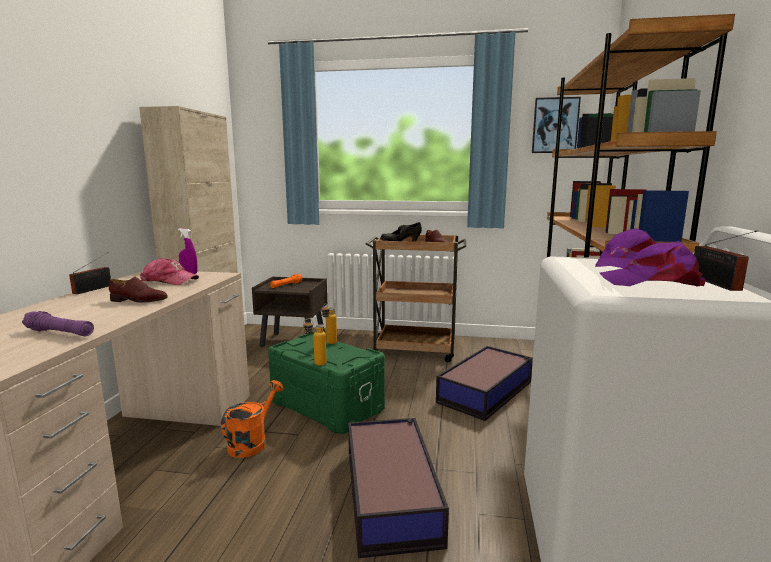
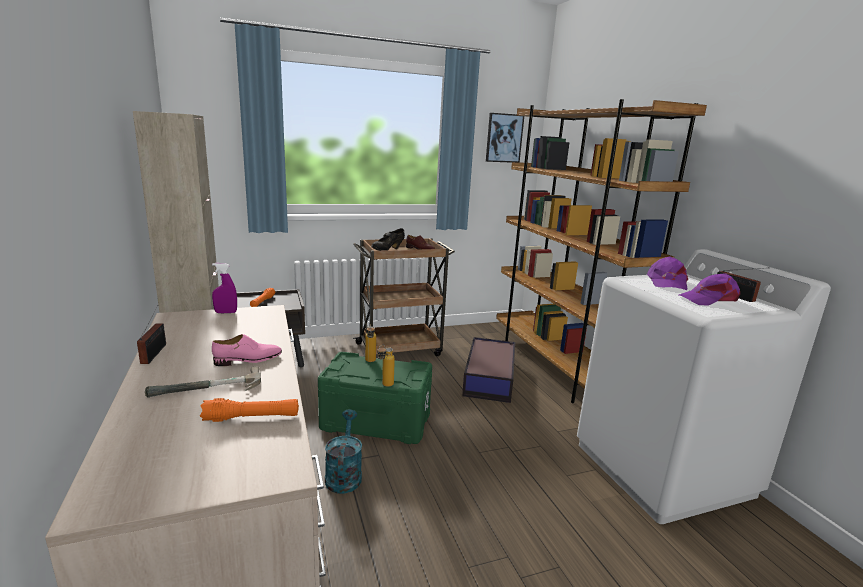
camera: 30 degrees left, 5 degrees up
(60, 333) = (251, 417): purple flashlight -> orange flashlight
(73, 313) = (207, 390): none -> hammer
(139, 300) = (248, 359): brown shoe -> pink shoe
(169, 281) = (226, 327): cap -> none
(252, 442) = (344, 474): orange watering can -> turquoise watering can
(391, 493) = (500, 480): storage box -> none

